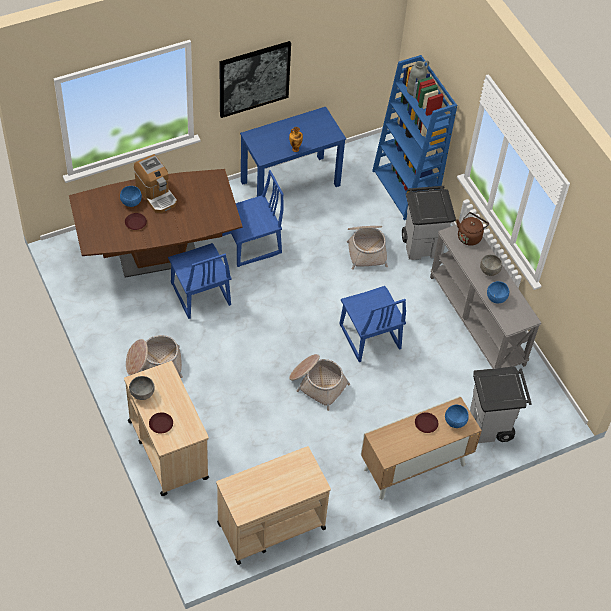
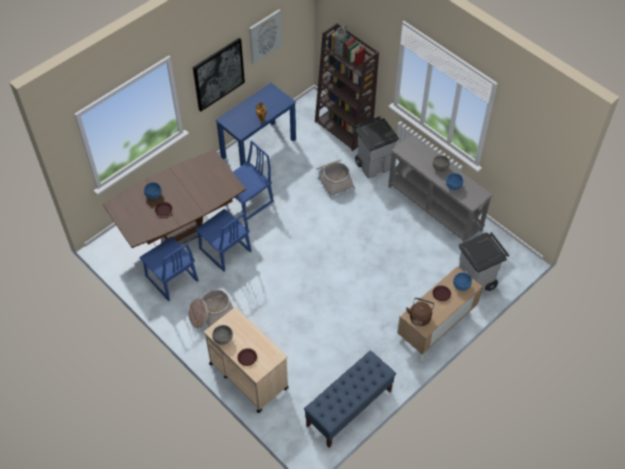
camera: 15 degrees left, 0 degrees up
(156, 195) = (171, 184): coffee machine -> none
(270, 526) = (349, 408): beige cart -> blue bench
(317, 384) = (339, 290): basket -> none
(326, 47) = (265, 36): none -> picture
(369, 337) = (363, 244): blue chair -> blue chair (171, 279)
(405, 190) = (344, 129): blue bookcase -> brown bookcase
(470, 236) = (415, 147): brown kettle -> brown kettle (420, 317)

